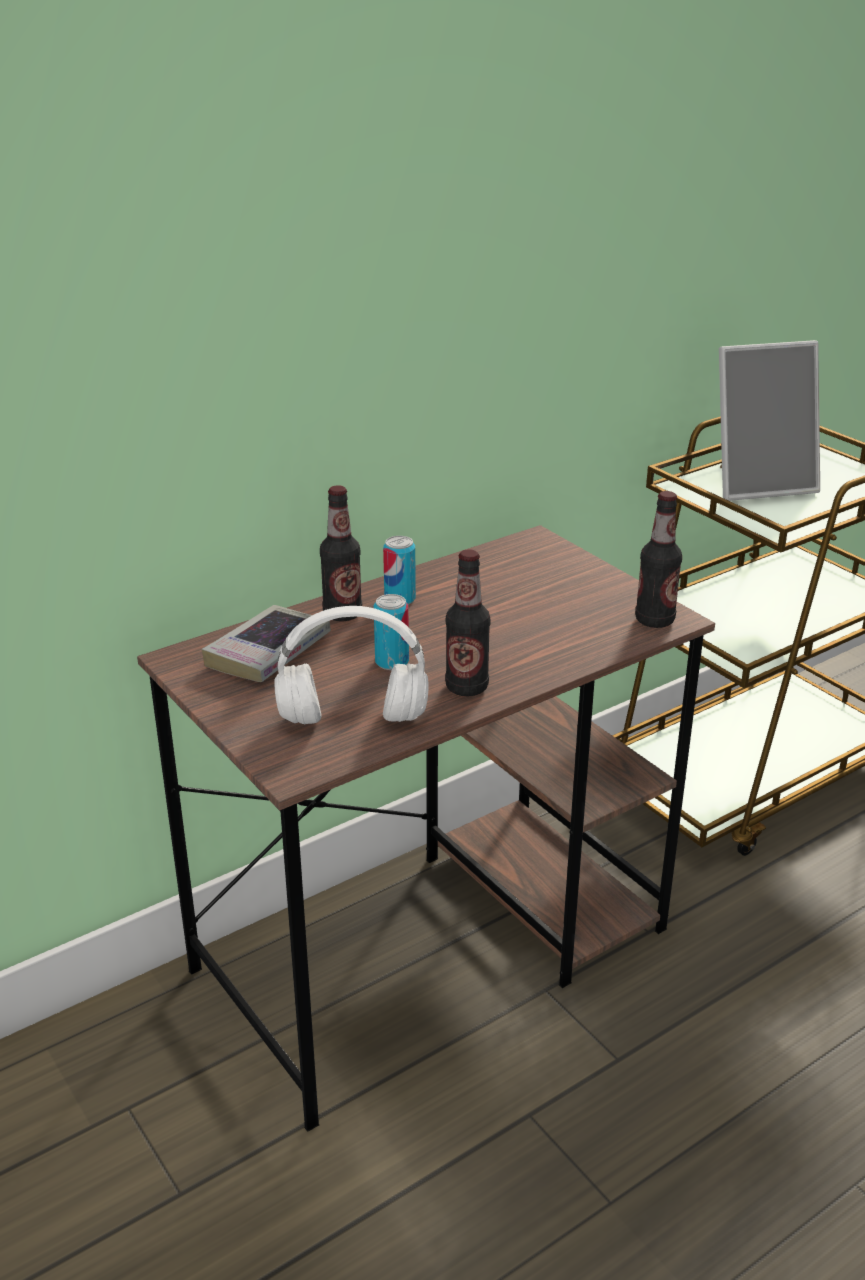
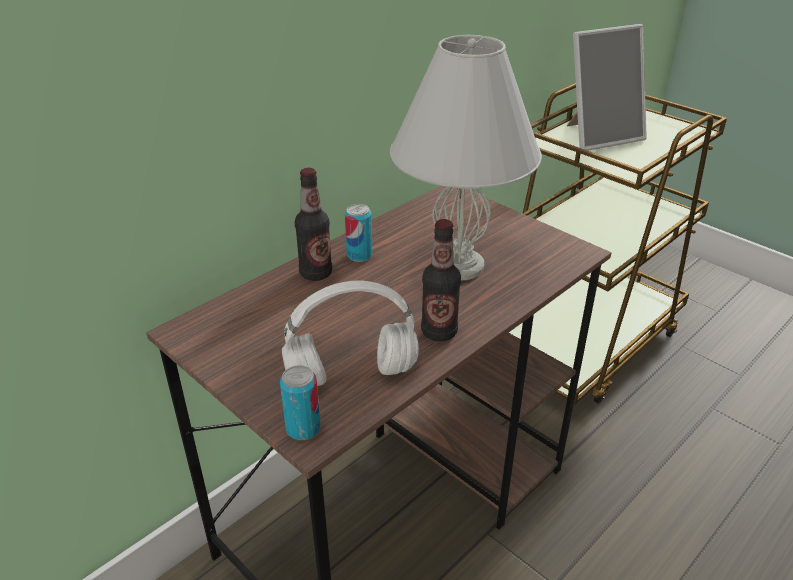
camera: 10 degrees left, 5 degrees up
(268, 652) = (262, 316): book -> none
(392, 662) = (369, 315): can -> can (303, 428)
(515, 620) = (458, 265): none -> white table lamp
(654, 620) = (565, 254): bottle -> none

